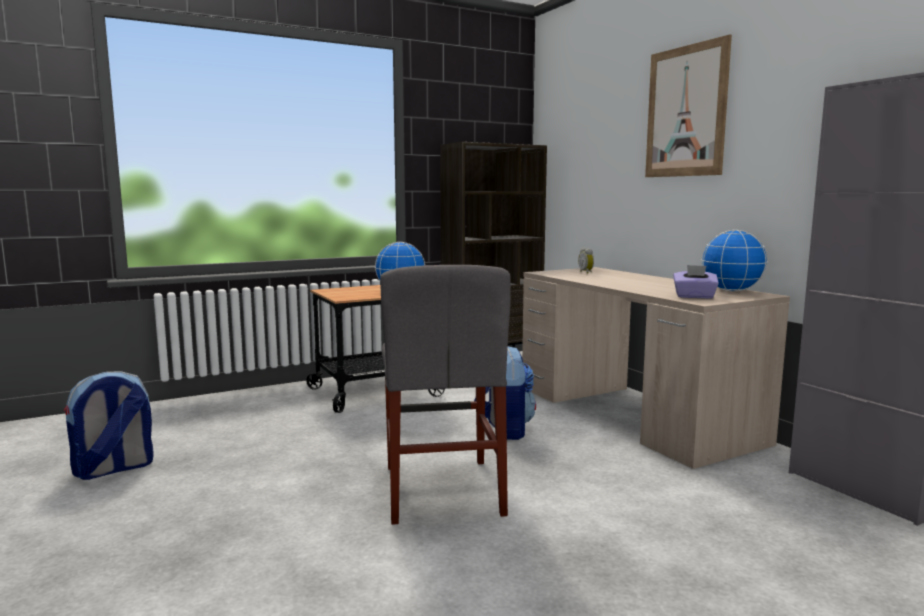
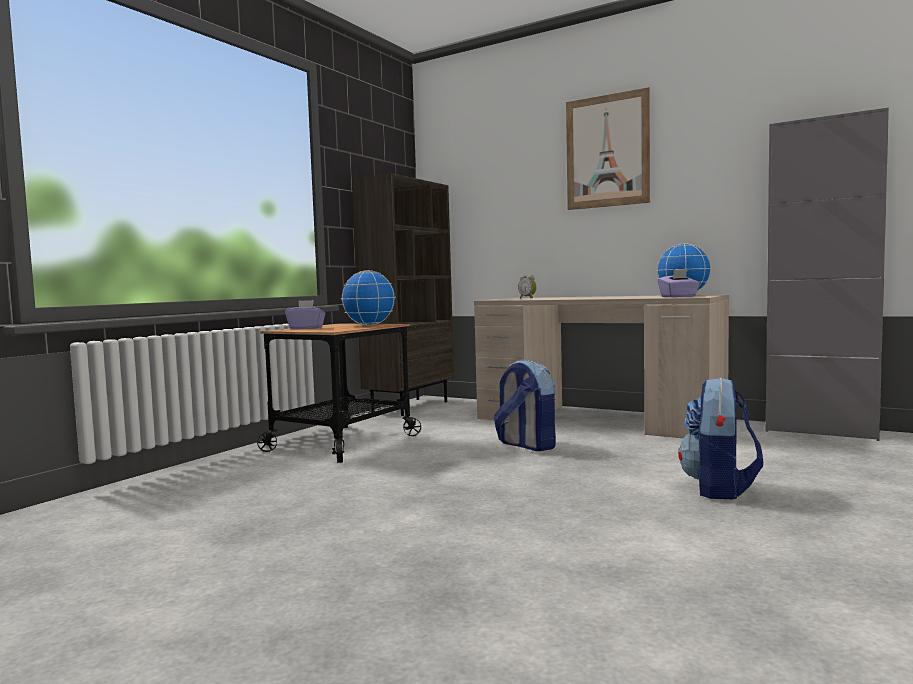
camera: 30 degrees left, 5 degrees down
(114, 469) = (166, 557): backpack -> backpack (720, 489)
(347, 290) = (306, 328): none -> purple tissue box
(442, 489) = (565, 490): grey chair -> none

